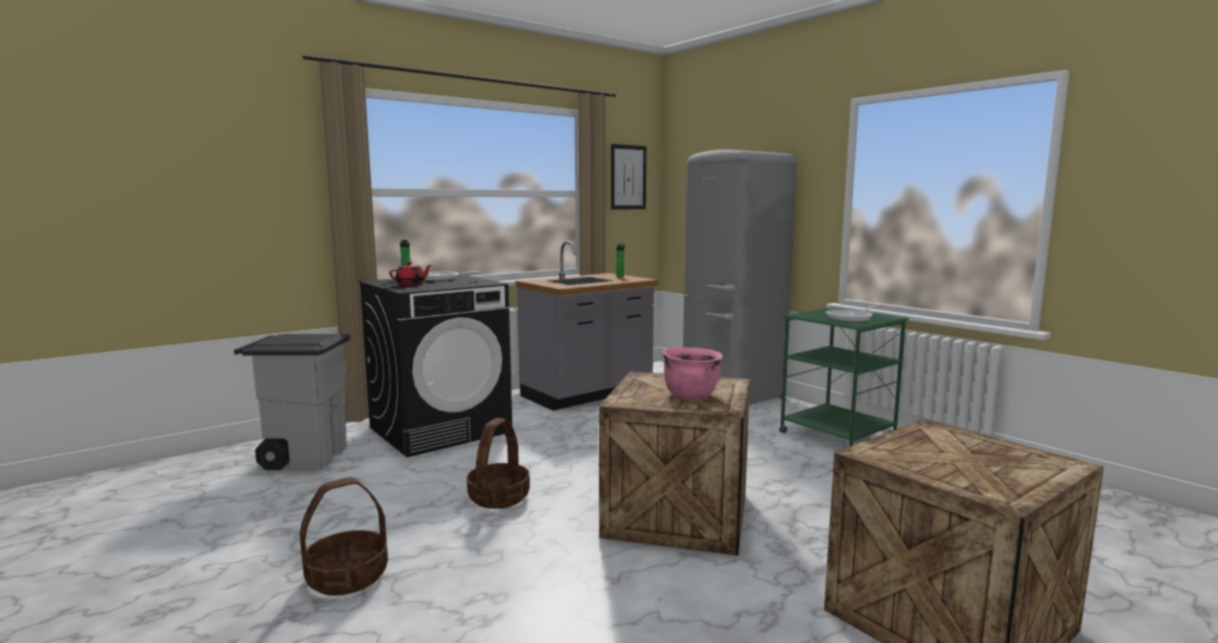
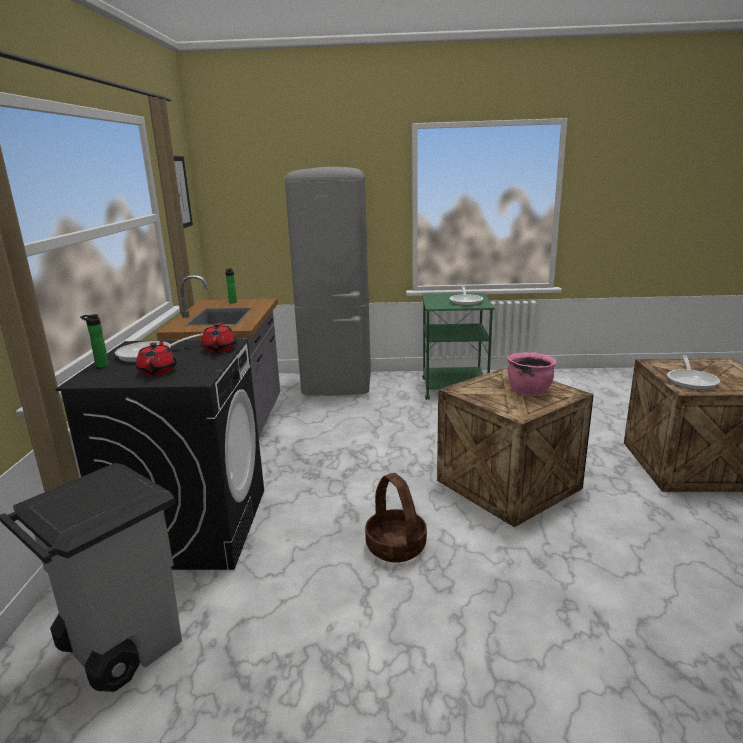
camera: 50 degrees left, 10 degrees up
(347, 577) = (471, 685): basket -> none
(474, 283) = (220, 349): none -> red teapot
(912, 452) = (691, 381): none -> frying pan

